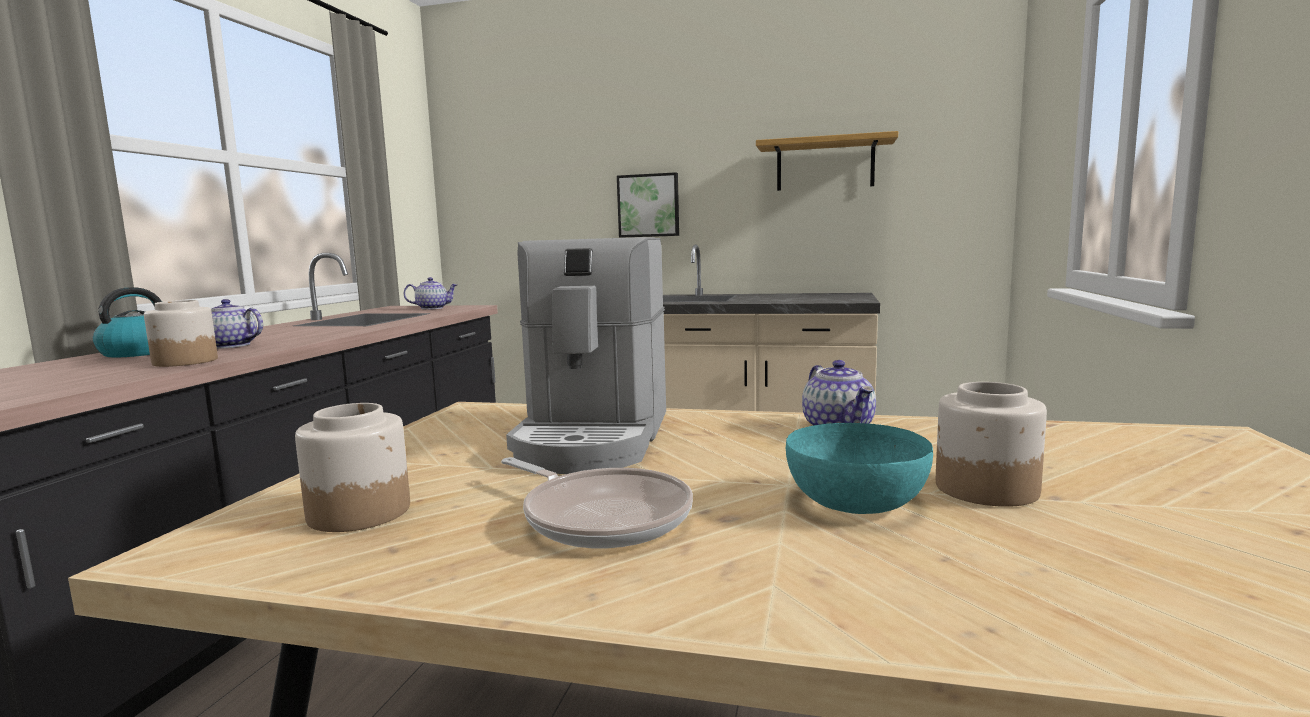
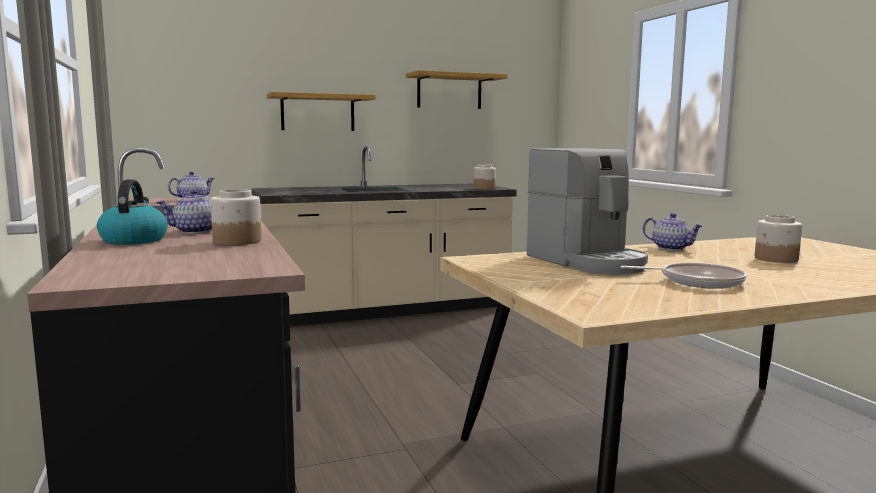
camera: 35 degrees left, 0 degrees up
(359, 512) = (606, 294): jar -> jar (484, 188)
(648, 205) = (318, 113): picture -> shelf
(858, 502) = (755, 267): turquoise bowl -> none

